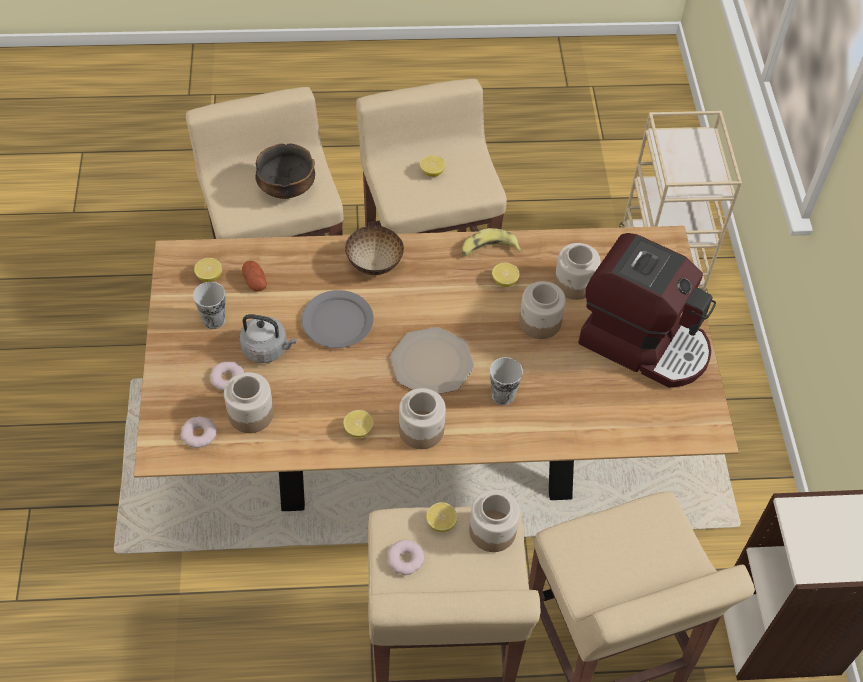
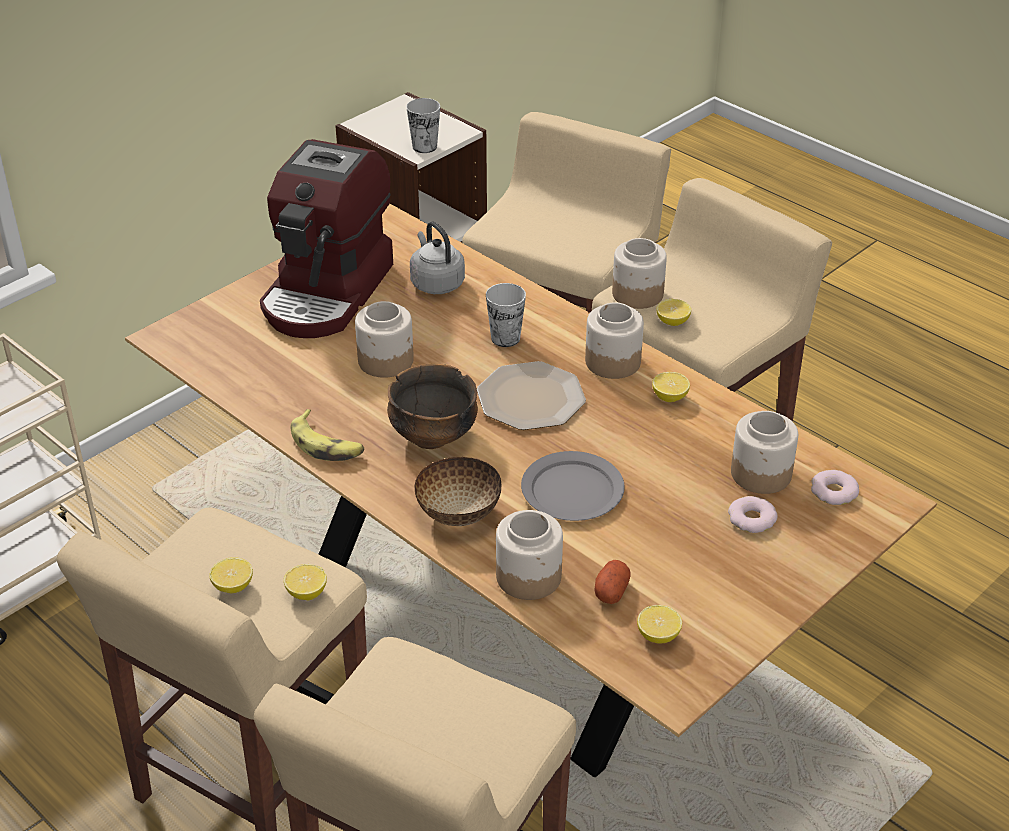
camera: 130 degrees left, 15 degrees down
(214, 320) = (704, 584): cup -> cup (424, 147)
(267, 349) = (678, 516): grey kettle -> grey kettle (436, 282)
(287, 189) = (422, 702): bowl -> bowl (432, 436)
(405, 559) = (732, 321): donut -> none
(504, 281) = (359, 410): lemon -> lemon (306, 593)
(574, 284) = (304, 365): jar -> jar (529, 576)
(644, 342) = (328, 292): coffee machine -> coffee machine turned 150 degrees counterclockwise

